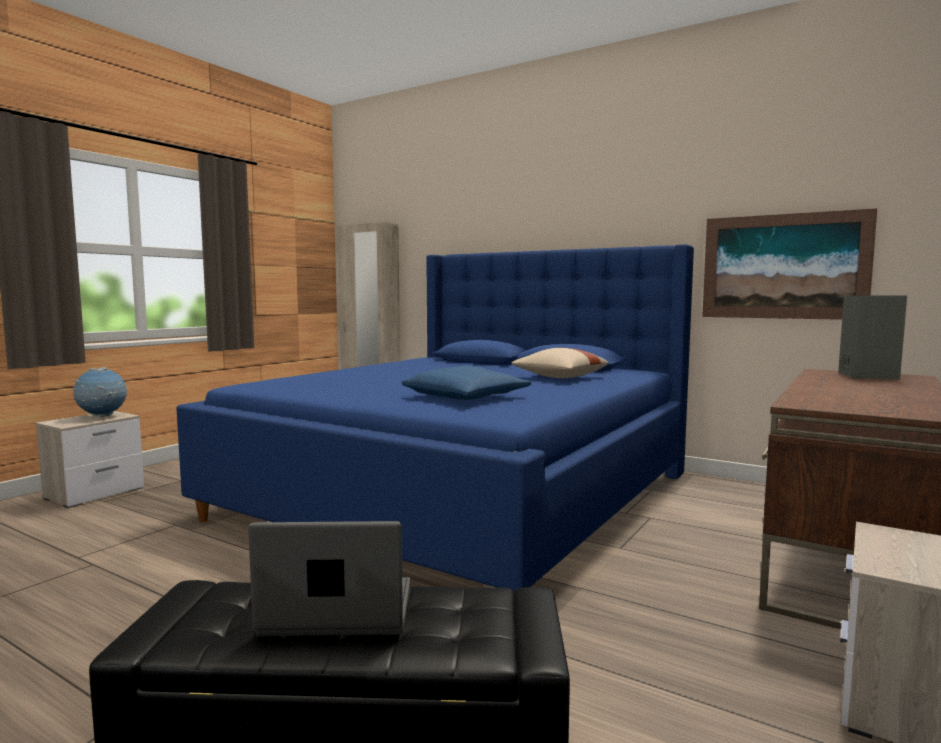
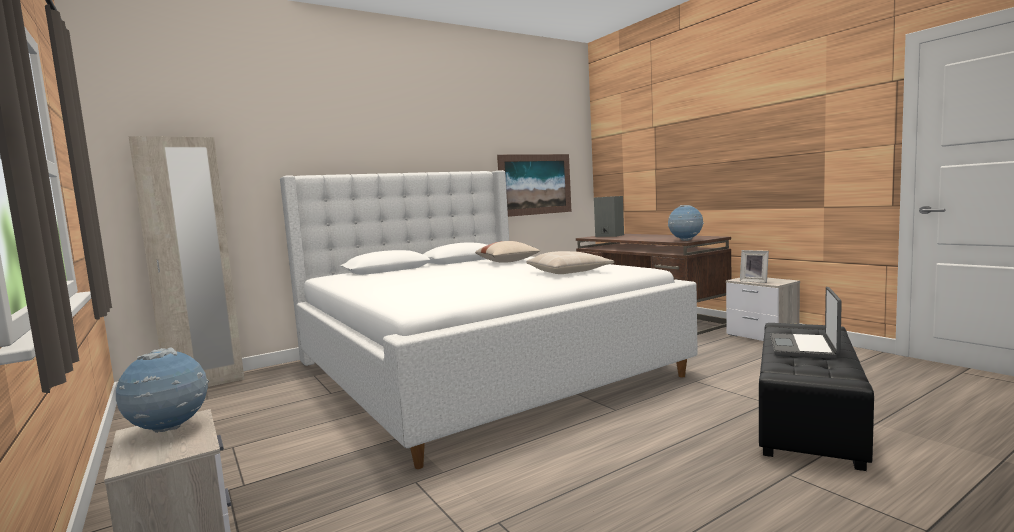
camera: 65 degrees left, 0 degrees up
(465, 494) = (476, 367): blue bed -> white bed
(466, 397) = (569, 272): blue pillow -> beige pillow
(807, 404) = (685, 241): none -> globe
(883, 547) = (754, 281): none -> picture frame

